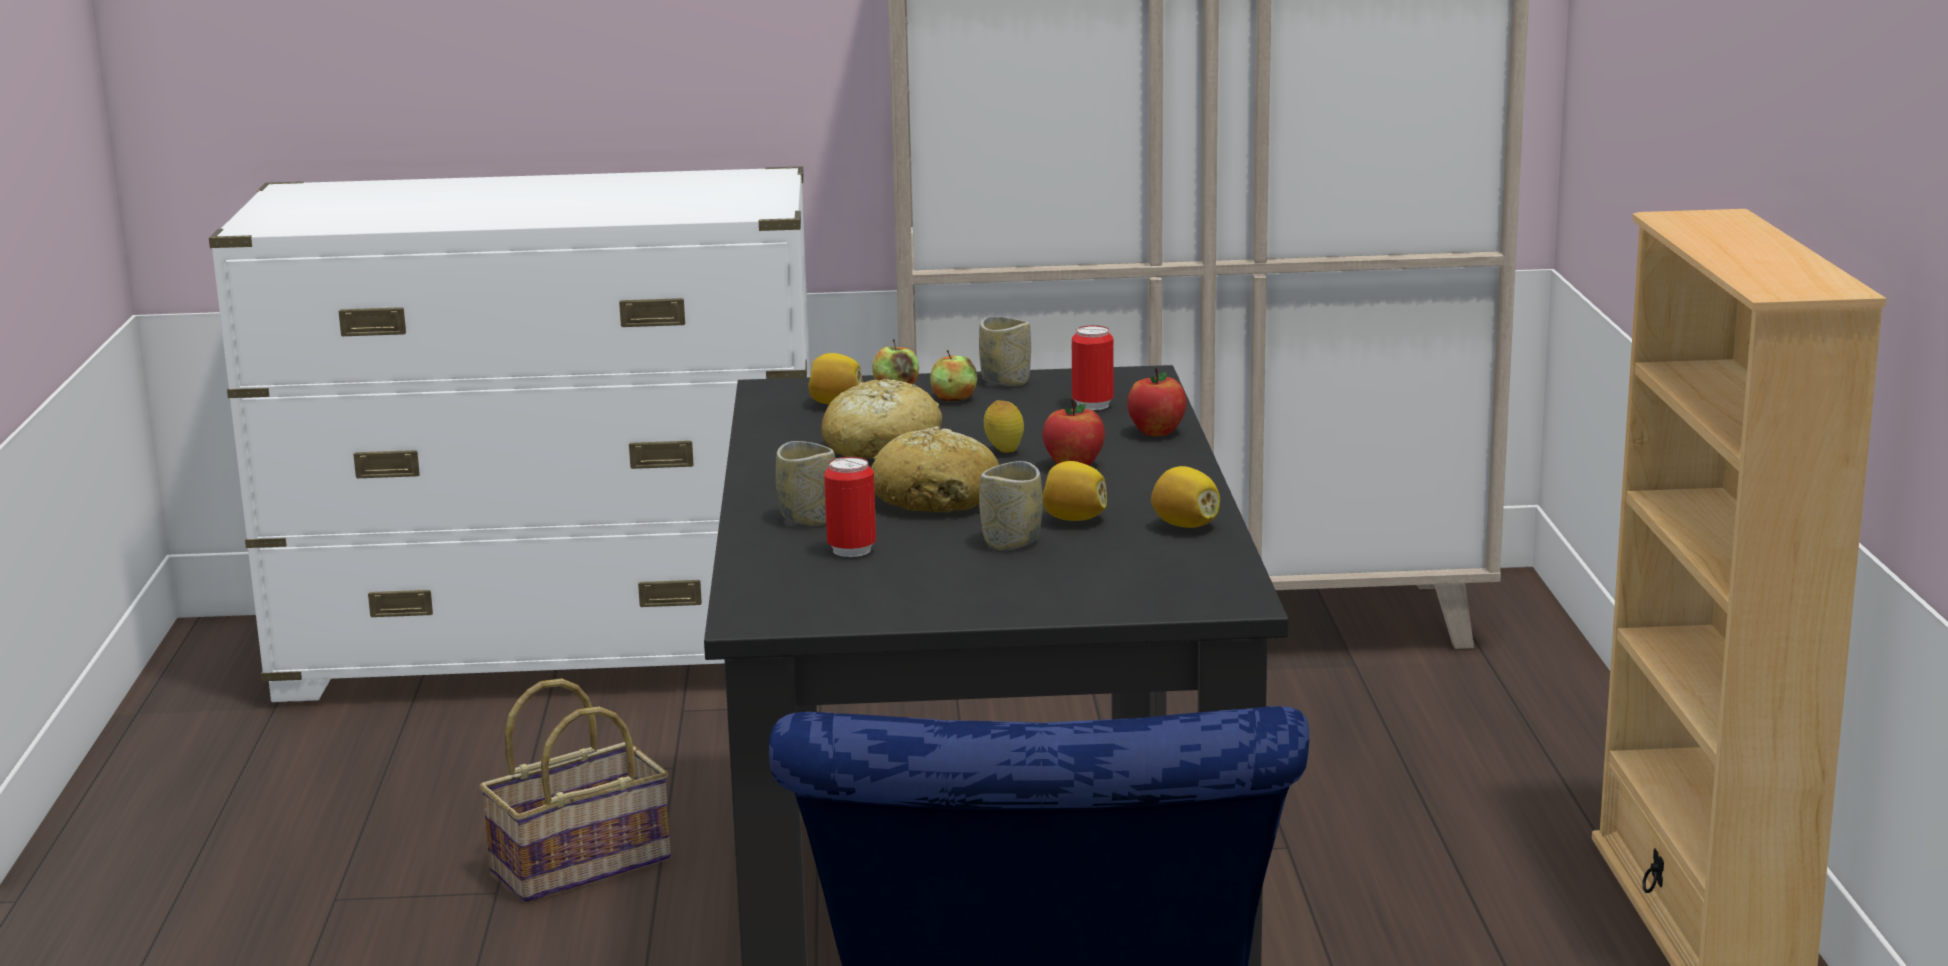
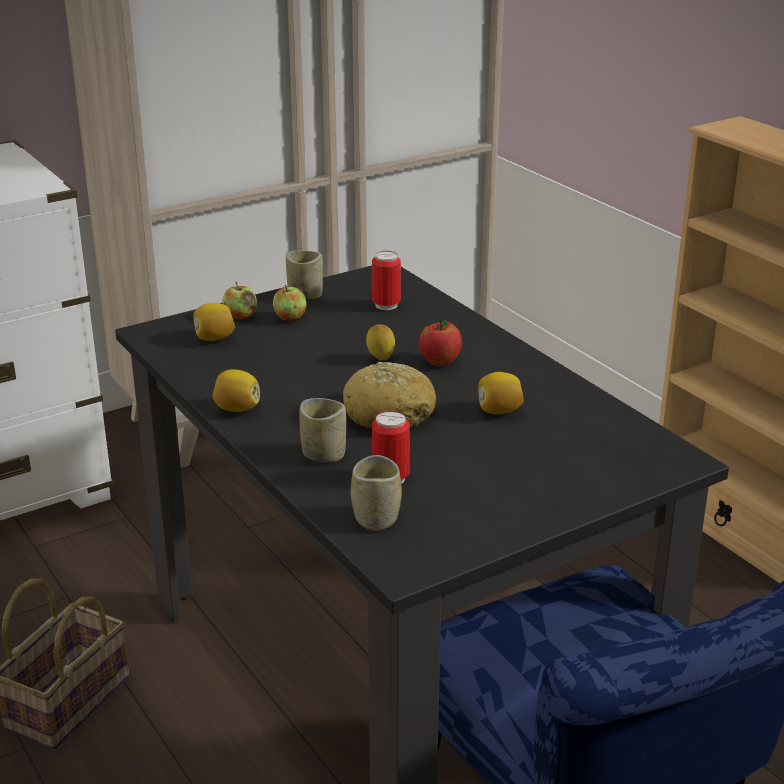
camera: 30 degrees left, 10 degrees up
(881, 447) = (294, 373): bread -> none
(1011, 542) = (485, 442): cup -> cup (376, 519)
(1156, 432) = (454, 321): apple -> none
(1185, 525) = (572, 400): lemon -> lemon (237, 409)

